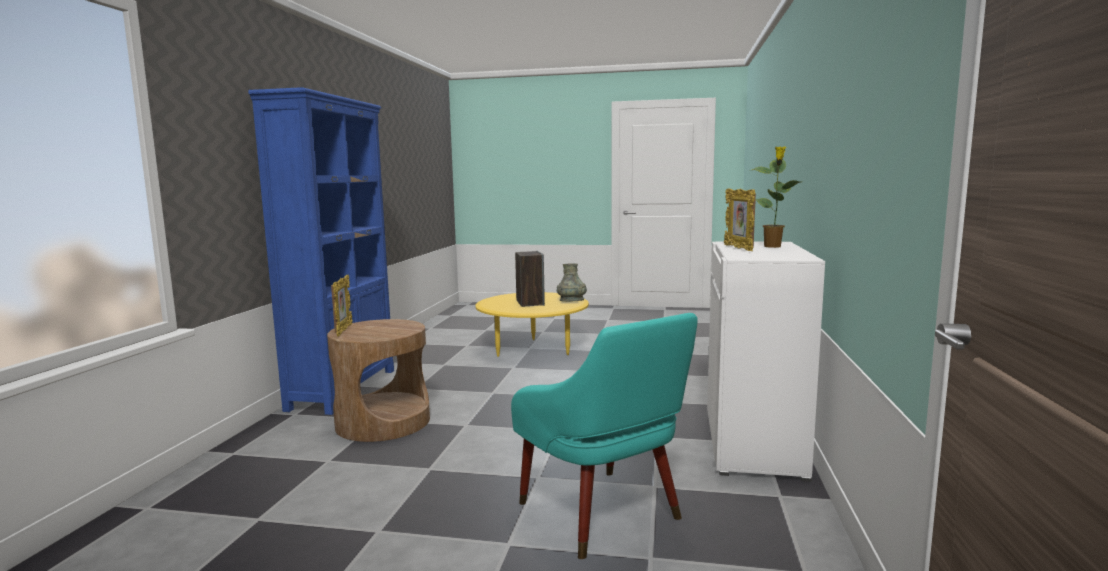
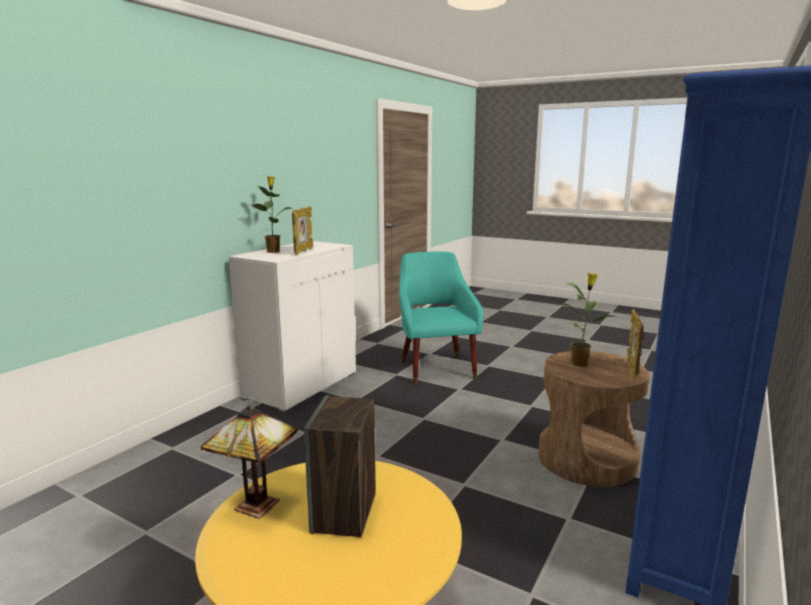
camera: 160 degrees left, 5 degrees up
(390, 330) = (580, 363): none -> potted plant
(571, 300) = (253, 506): grey vase -> table lamp

